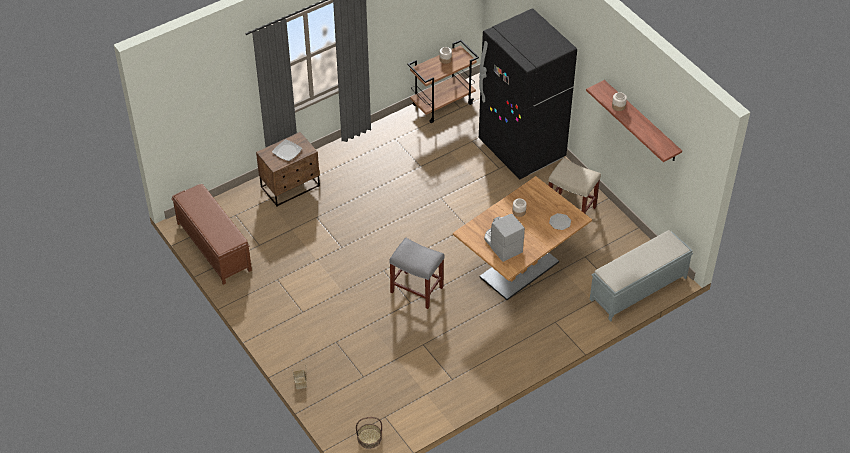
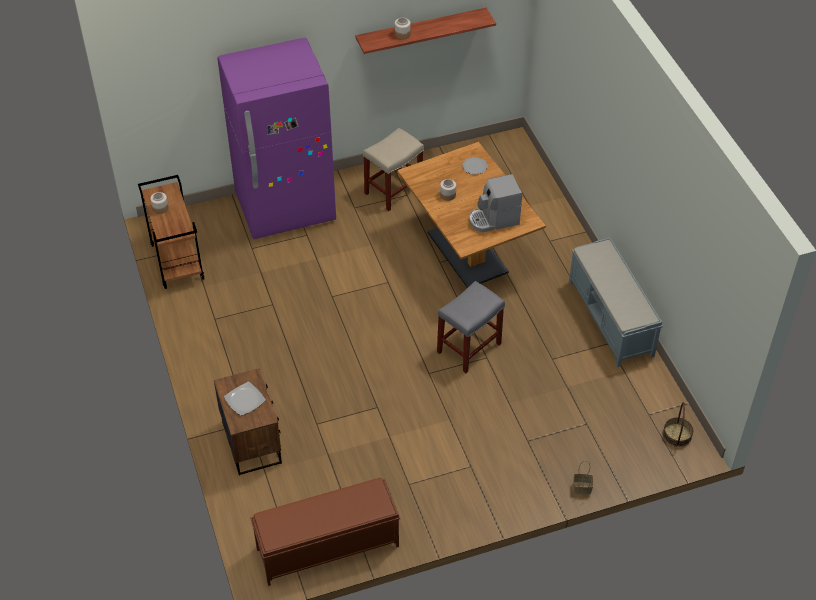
camera: 75 degrees left, 0 degrees up
(522, 149) = (286, 209): black fridge -> purple fridge
(637, 289) = (523, 168): grey bench -> grey bench (611, 319)

